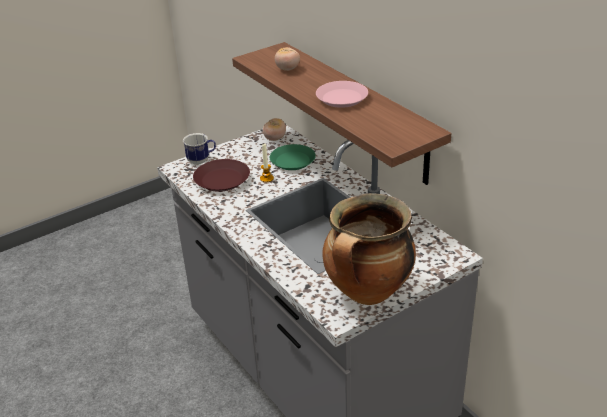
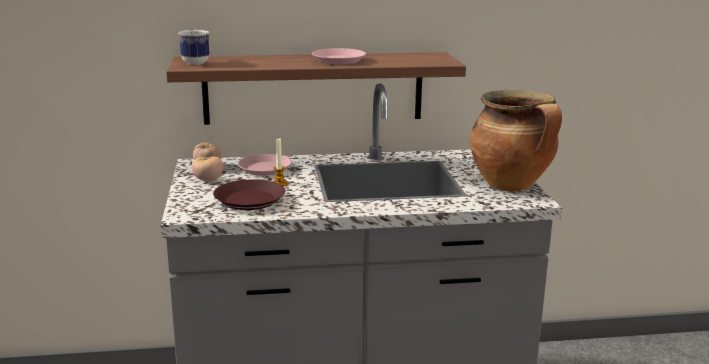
camera: 65 degrees left, 15 degrees down
(202, 160) = (190, 202): mug -> mug (198, 62)
(287, 69) = (242, 62): tomato -> tomato (208, 180)
(293, 161) = (265, 169): green plate -> pink plate

